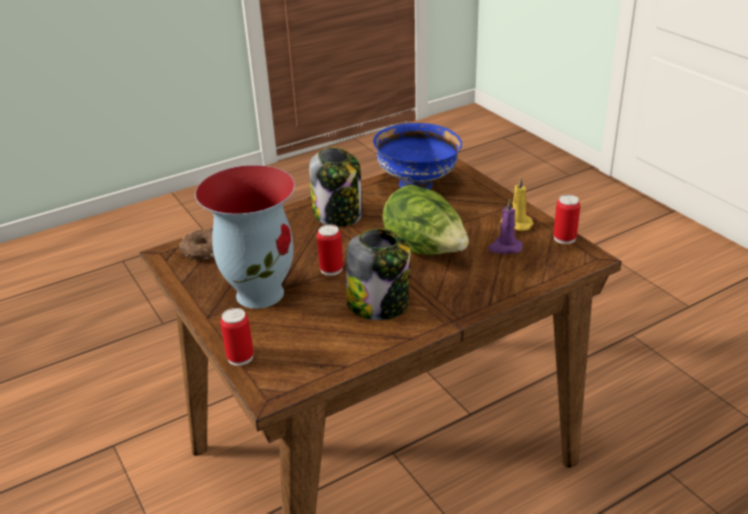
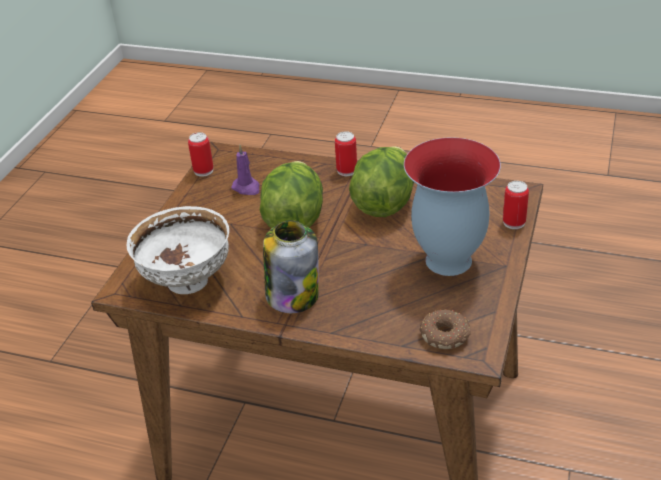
camera: 130 degrees left, 5 degrees up
(331, 269) = (374, 247): can -> can (347, 170)
(379, 304) = (384, 202): jar -> lettuce
(417, 185) = (186, 281): blue bowl -> white bowl
(516, 224) = (204, 198): yellow candle -> none

